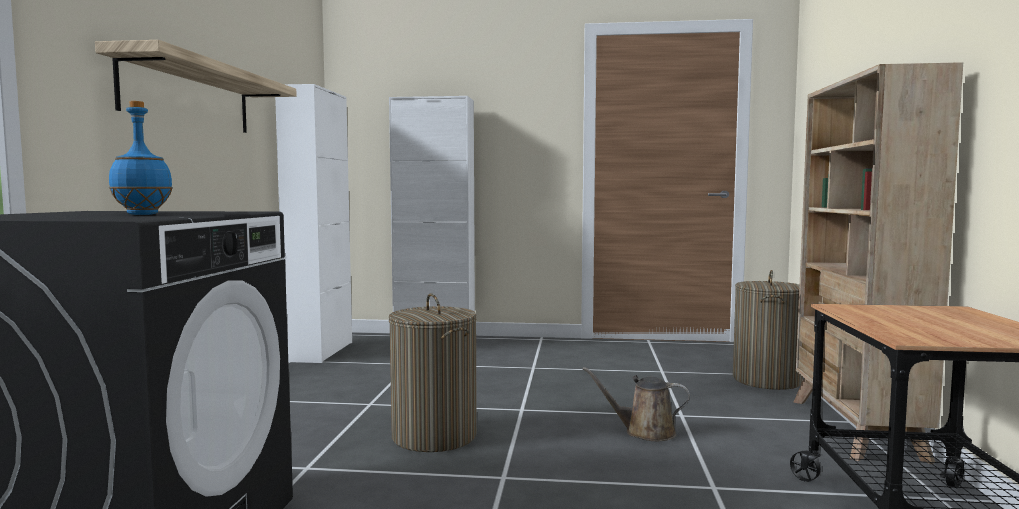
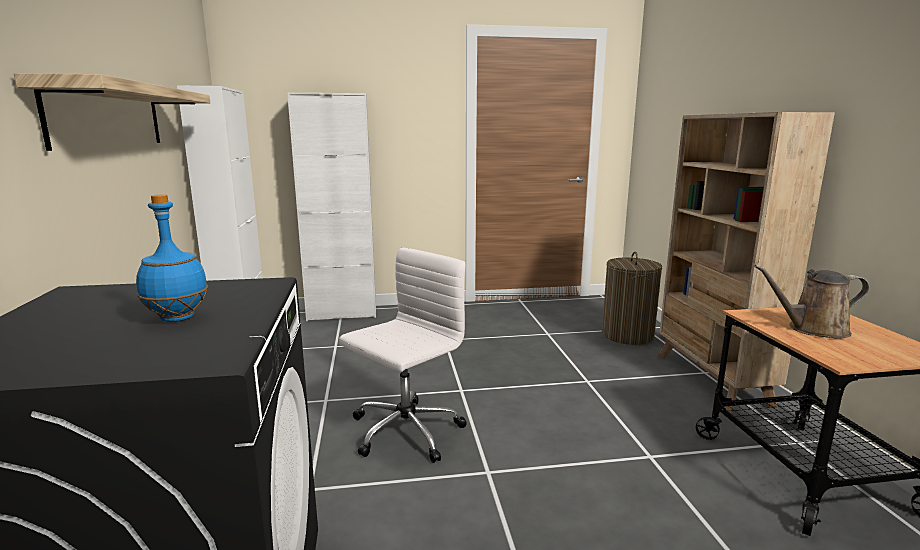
camera: 15 degrees left, 10 degrees up
(434, 436) = (404, 432): laundry basket -> white office chair
(644, 432) = (570, 403): brown watering can -> brown watering can (812, 329)

